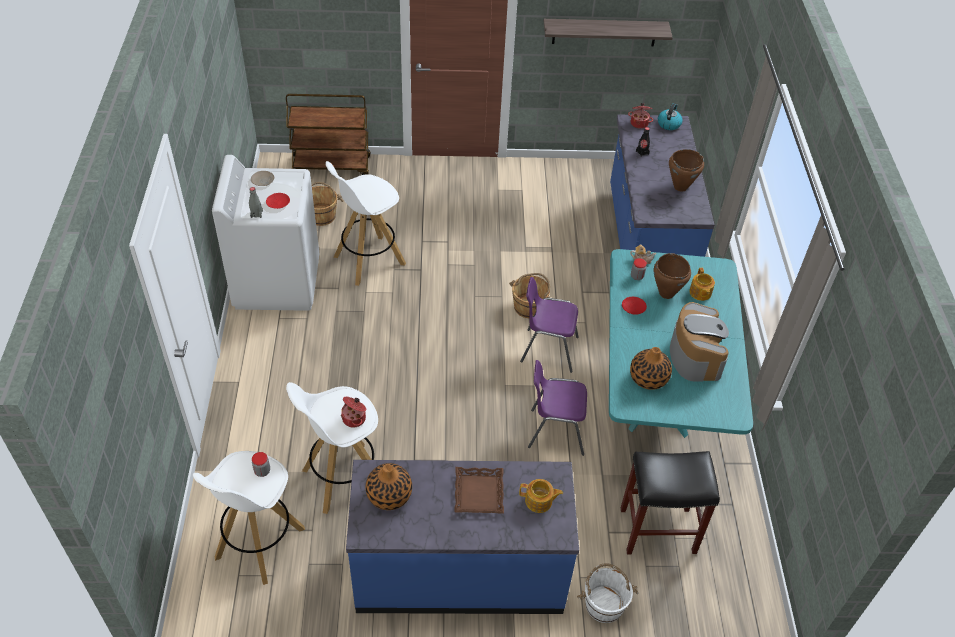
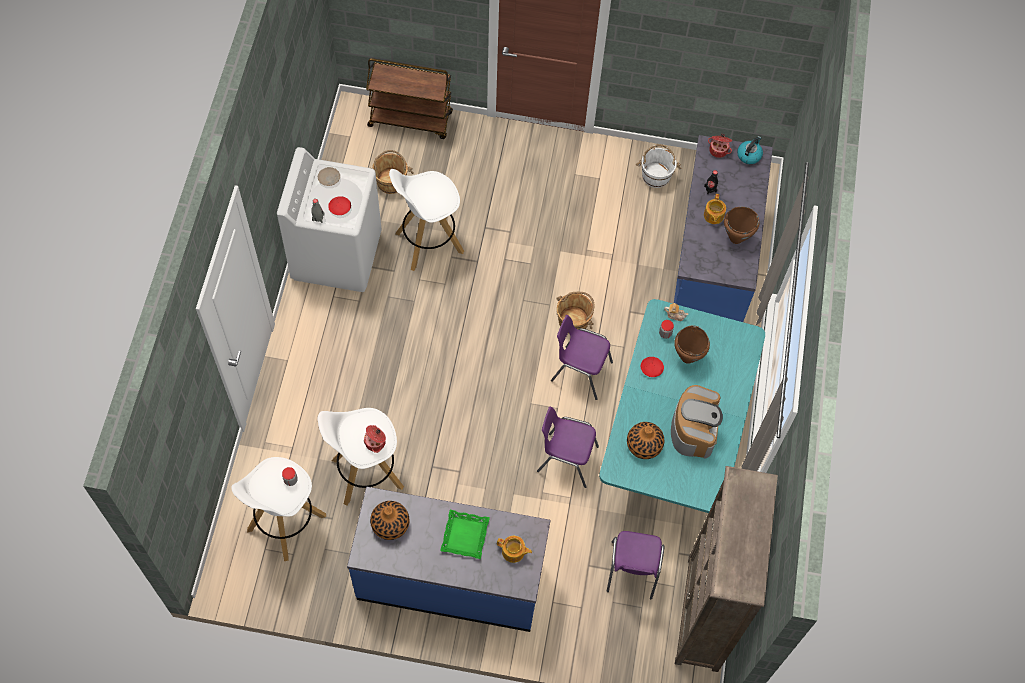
camera: 10 degrees right, 15 degrees up
(478, 493) = (464, 535): brown tray -> green tray
(604, 32) = (698, 51): shelf -> none
(604, 604) = (567, 629): white bucket -> white bucket (656, 175)
(656, 531) = (631, 571): black stool -> purple chair
(700, 293) = (720, 361): teapot -> teapot (713, 216)
(746, 562) = (702, 614): none -> brown bookcase

